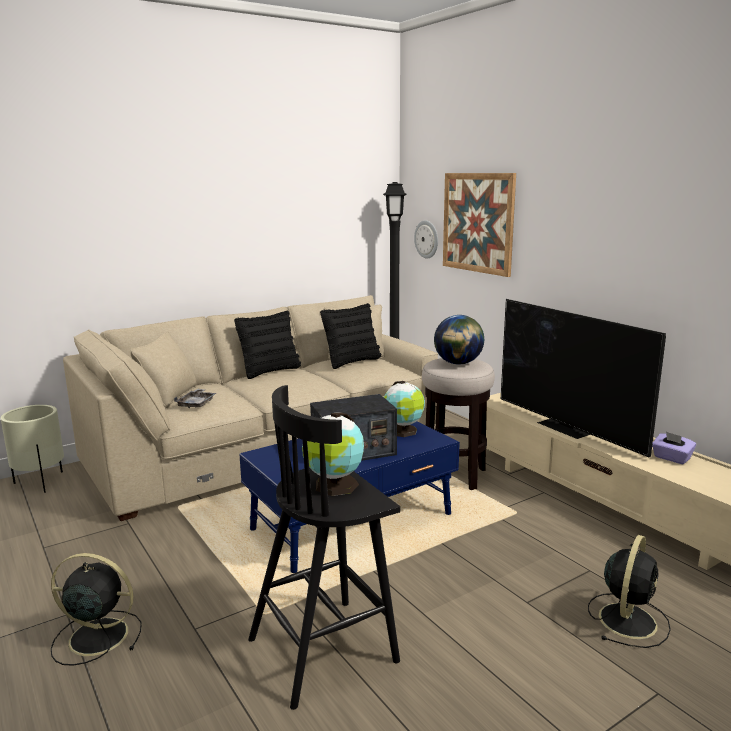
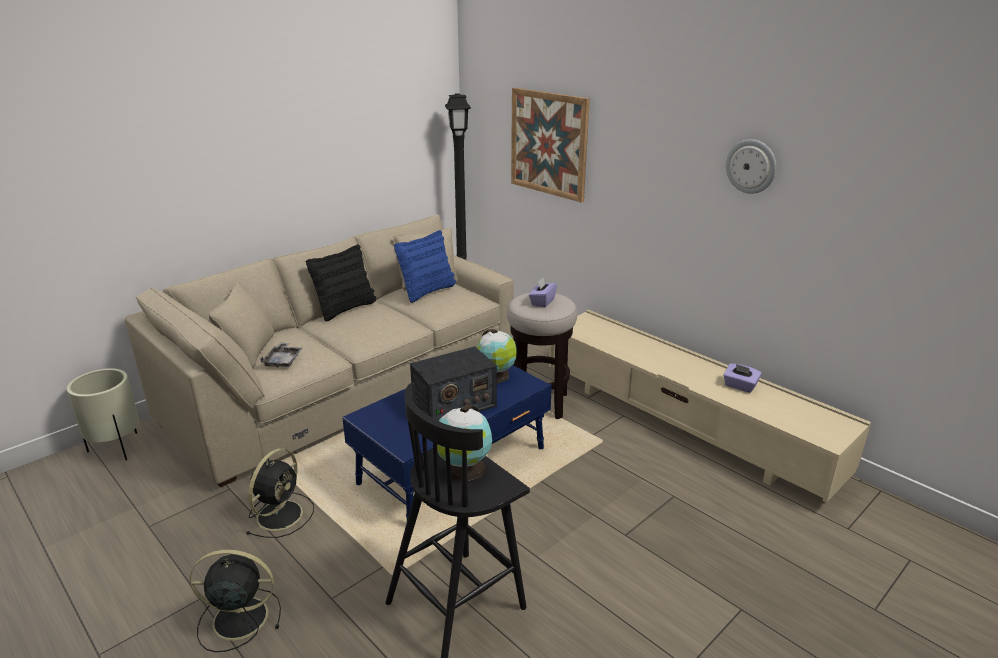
camera: 10 degrees left, 10 degrees up
(352, 362) = (427, 292): black pillow -> blue pillow
(427, 239) = (492, 153): wall clock -> wall clock (751, 166)
(458, 363) = (542, 302): globe -> purple tissue box
(567, 427) = (644, 356): television -> none
(628, 619) = (711, 542): black fan -> black fan (281, 514)

